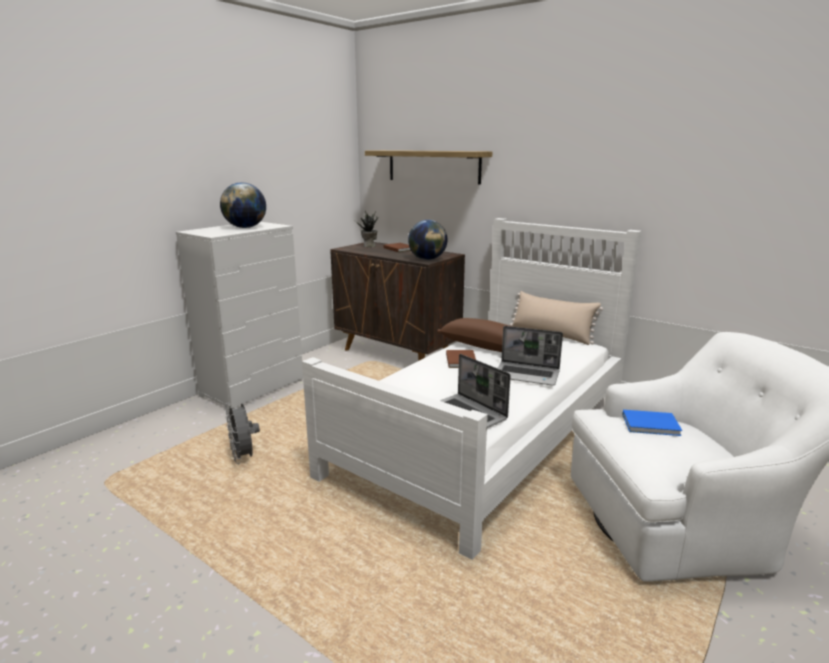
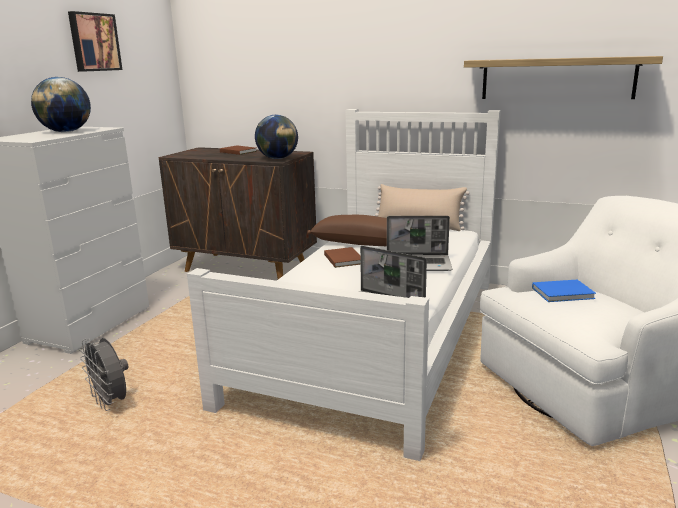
camera: 15 degrees left, 0 degrees up
(282, 150) = (94, 42): none -> picture
(369, 246) = (202, 151): potted plant -> none
(433, 166) = (269, 58): shelf -> shelf (557, 78)

